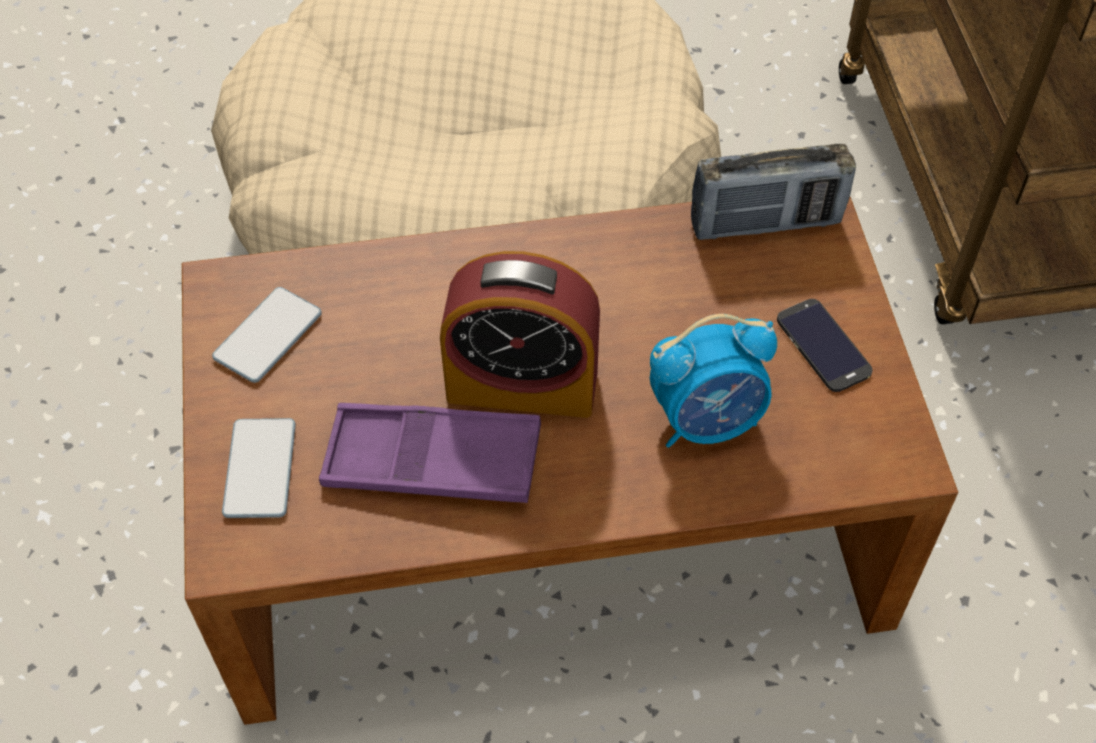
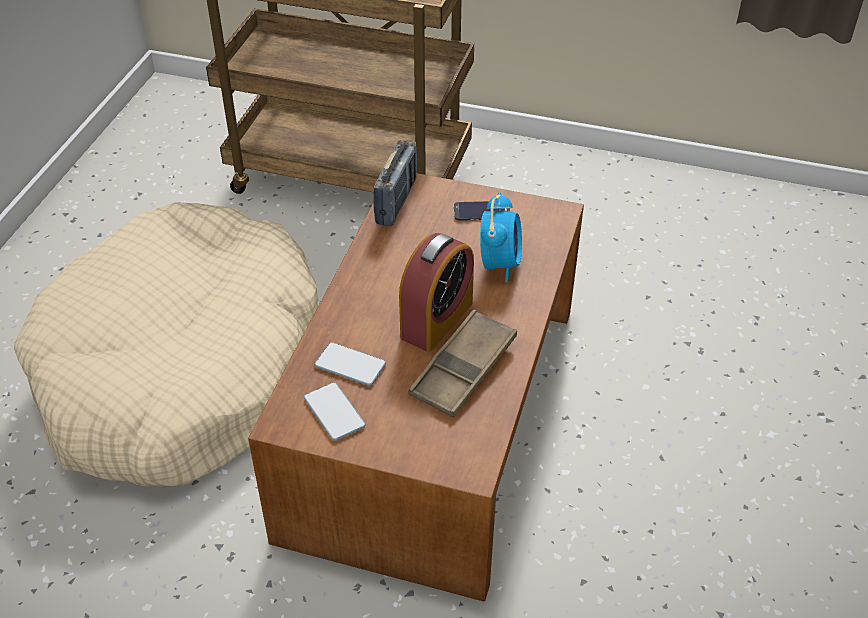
camera: 65 degrees left, 10 degrees down
(260, 469) = (425, 441): phone -> phone (350, 365)
(432, 462) = (463, 369): purple tray -> brown tray

